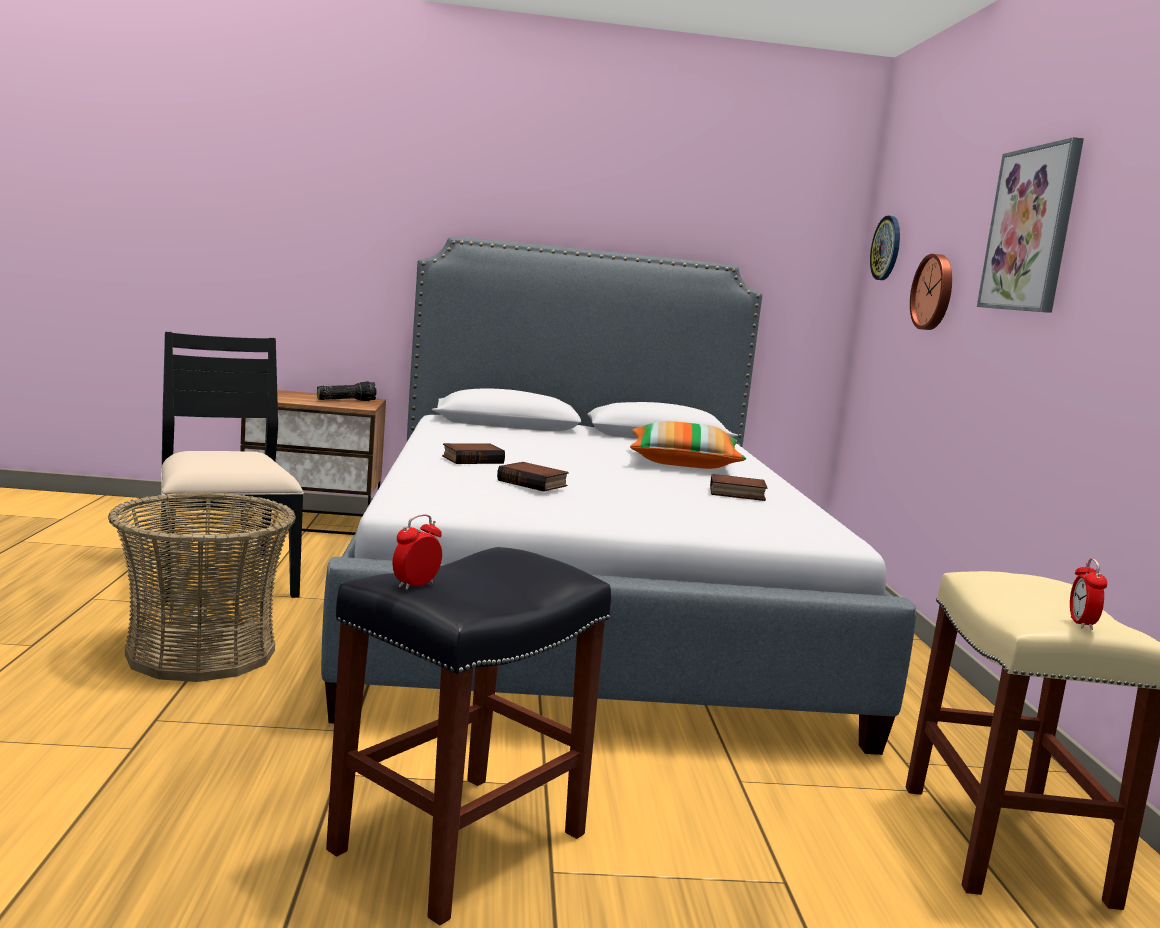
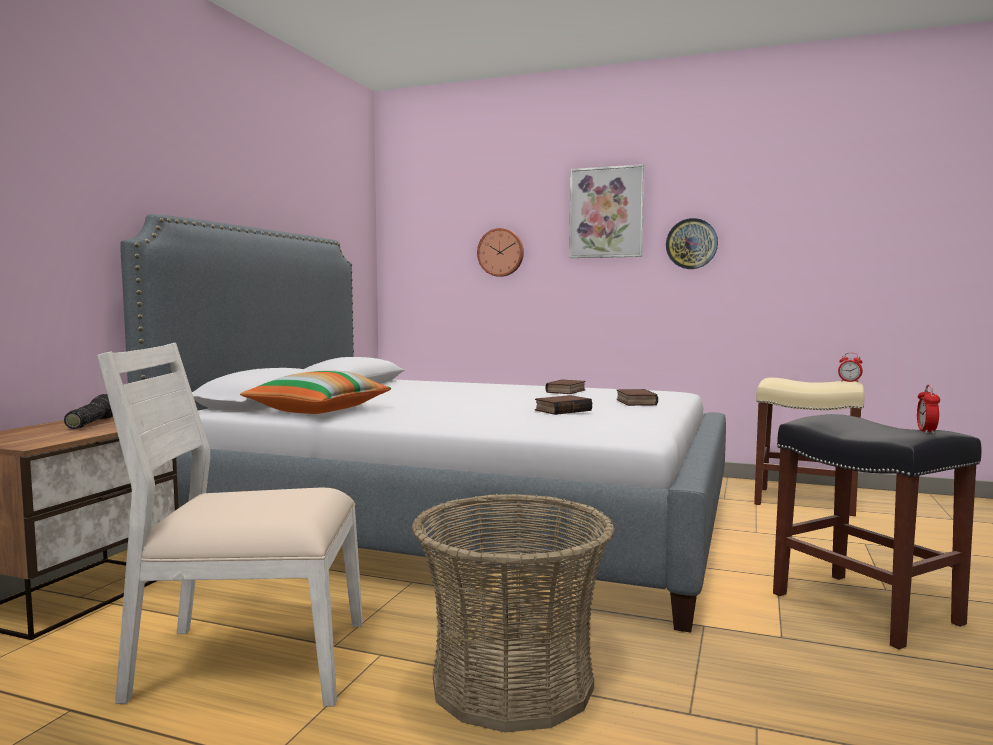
camera: 65 degrees left, 5 degrees down
(223, 576) = (249, 661): black chair -> white chair
(416, 585) = (926, 431): alarm clock -> alarm clock turned 45 degrees clockwise
(473, 459) = (454, 416): book -> book (634, 402)
(683, 464) = (467, 389): pillow -> pillow (318, 410)
(886, 248) = (416, 226): wall clock -> wall clock (691, 244)

